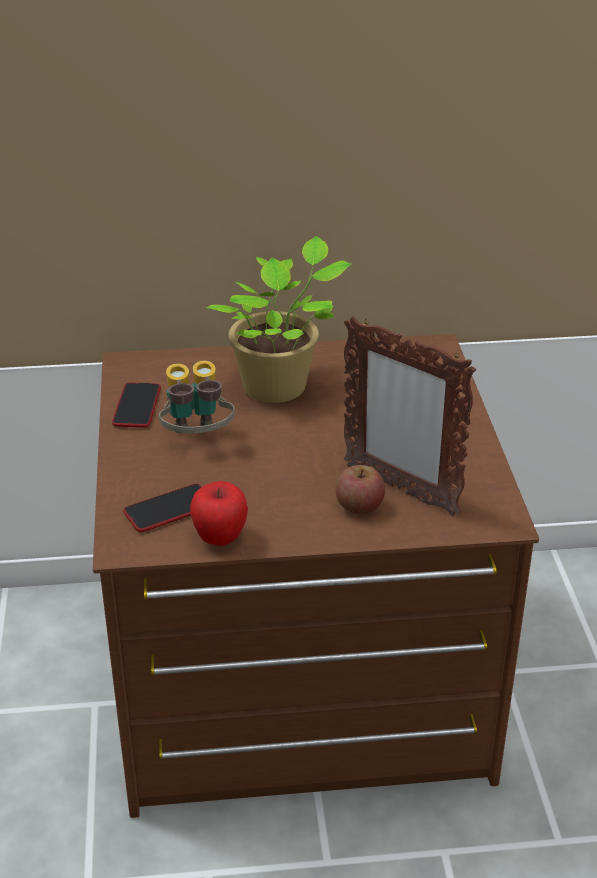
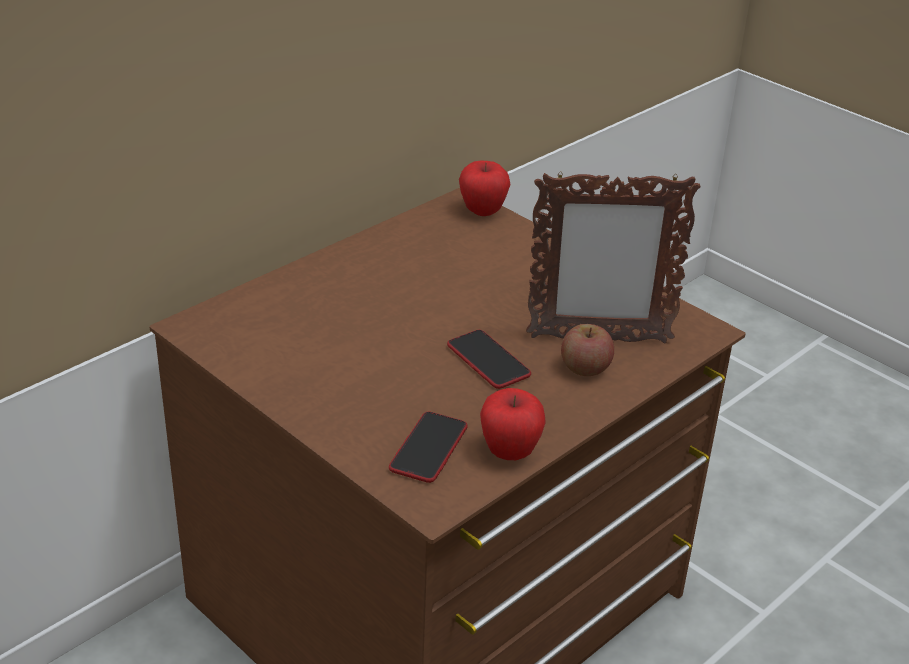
camera: 40 degrees left, 0 degrees up
(137, 406) = (262, 365): phone -> phone (488, 360)
(197, 440) = (367, 372): binoculars -> none
(280, 387) = (377, 291): potted plant -> none
(440, 359) = (482, 212): none -> apple

